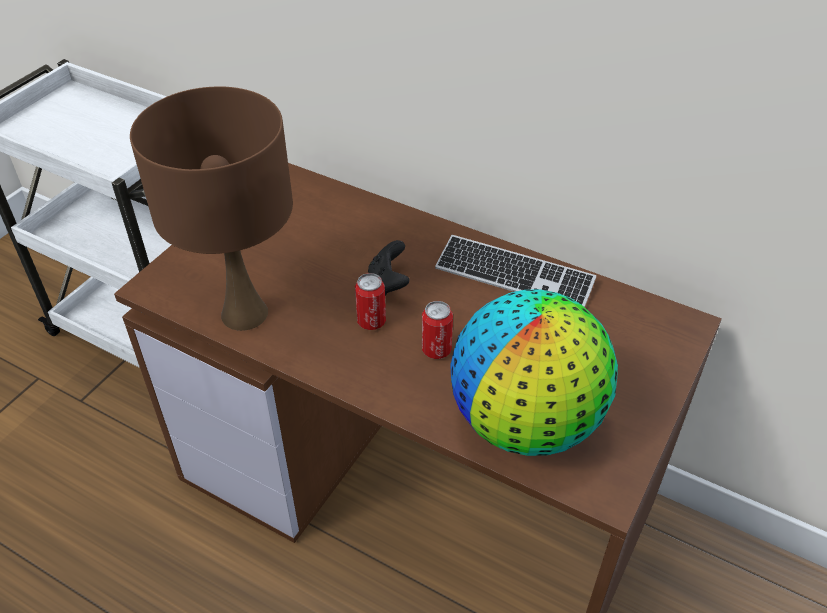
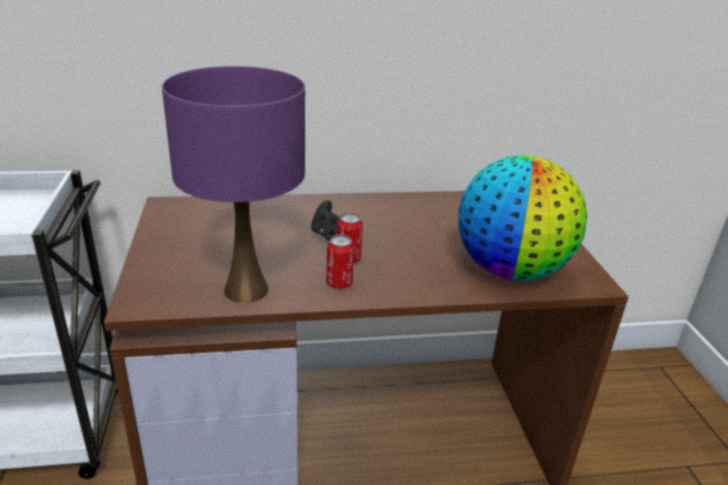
camera: 40 degrees left, 15 degrees down
(243, 314) = (245, 290): brown table lamp -> purple table lamp
(436, 350) = (410, 257): can -> can (339, 283)
(514, 276) = (404, 206): keyboard -> none

